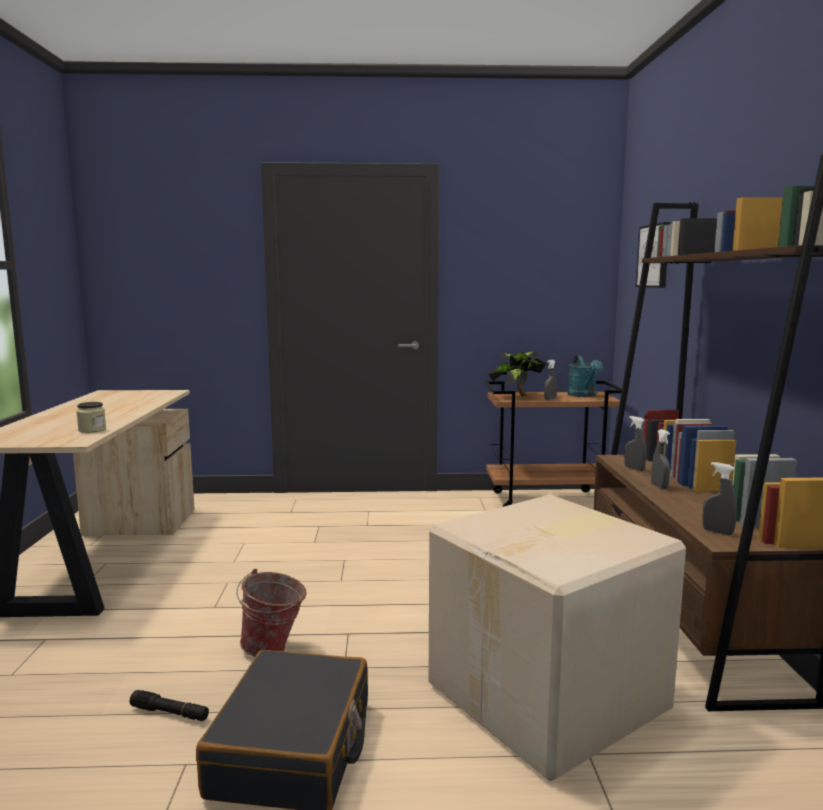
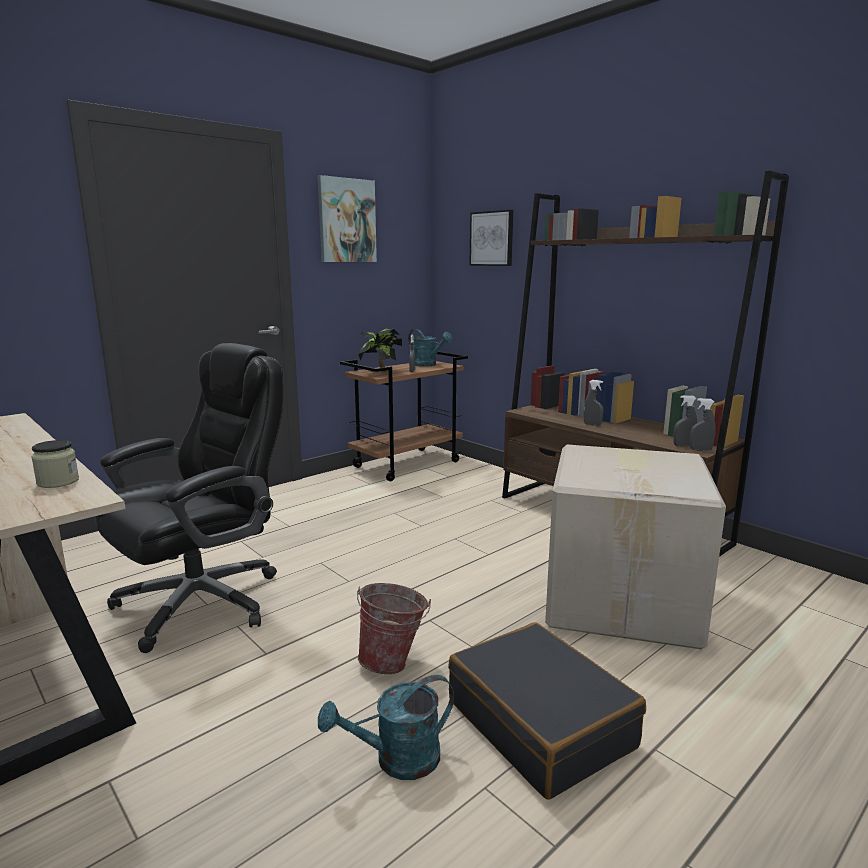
camera: 40 degrees left, 5 degrees up
(170, 713) = (396, 760): black flashlight -> turquoise watering can
(235, 558) = (203, 601): none -> black office chair
(506, 242) = (346, 220): none -> picture
(634, 469) = (551, 416): grey spray bottle -> grey spray bottle (700, 450)

